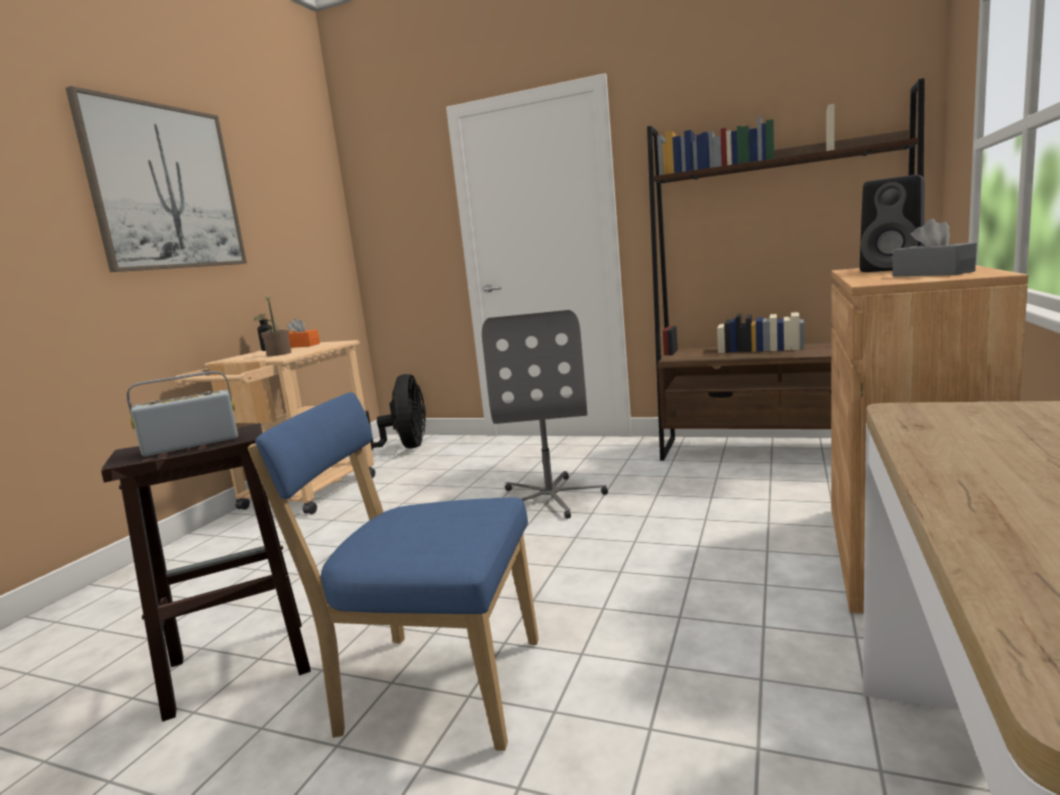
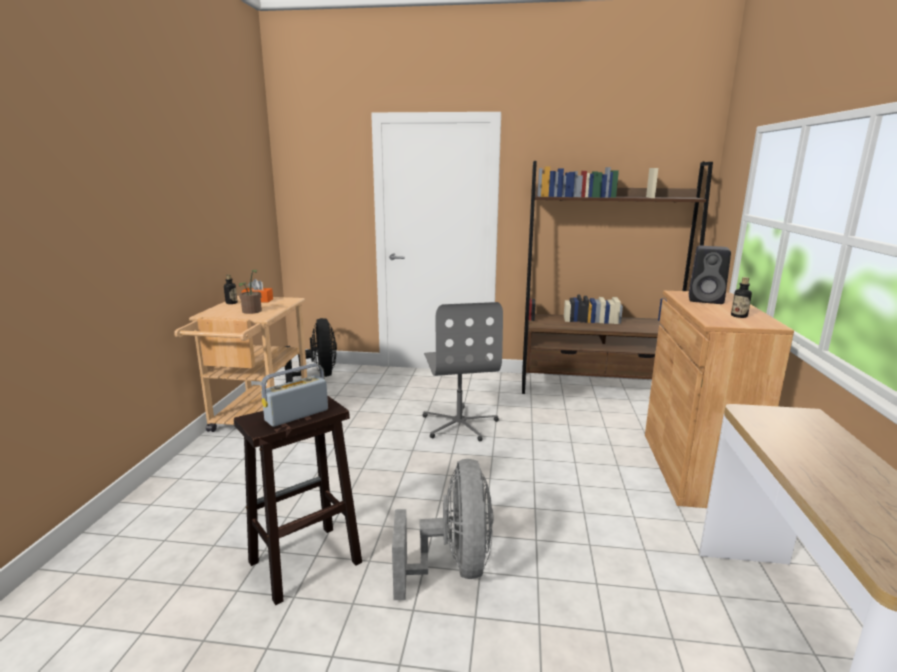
camera: 15 degrees left, 5 degrees up
(165, 188) = (167, 173): picture -> none
(433, 686) = (453, 567): blue chair -> grey fan
(932, 274) = (739, 316): grey tissue box -> bottle

